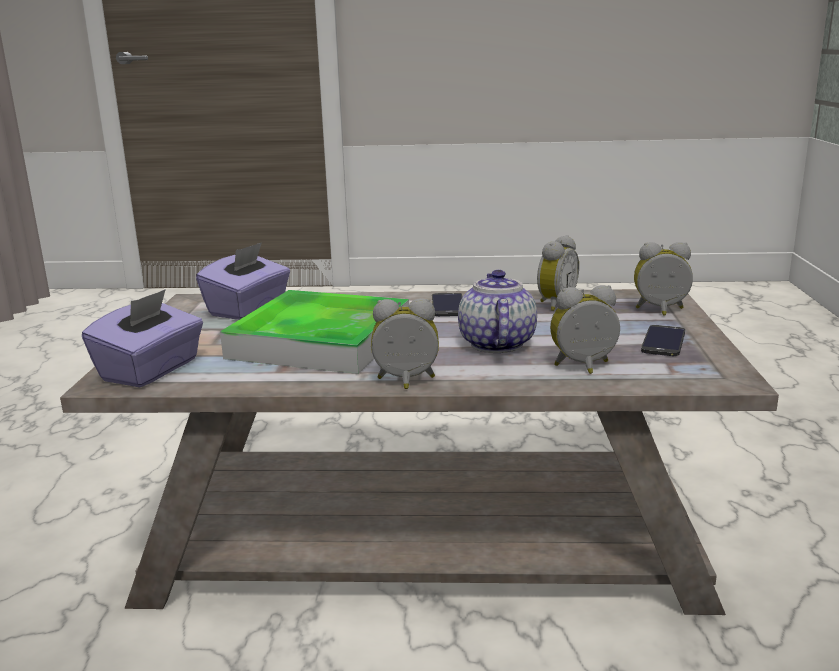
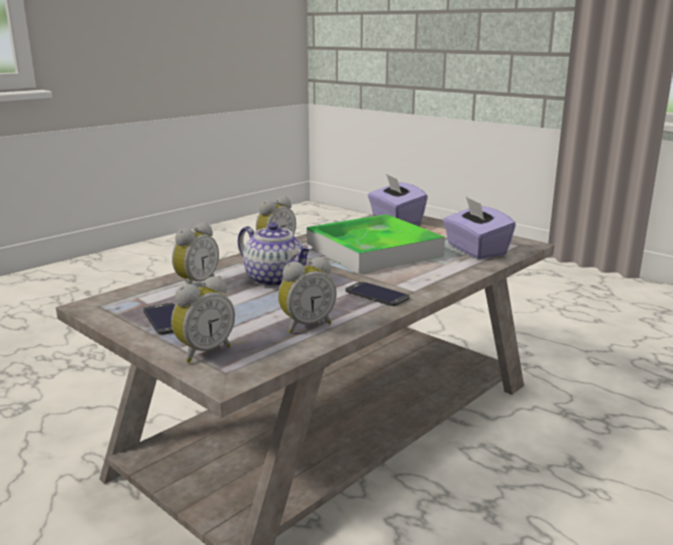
camera: 130 degrees right, 0 degrees up
(554, 304) = (306, 325): alarm clock -> alarm clock turned 105 degrees counterclockwise

